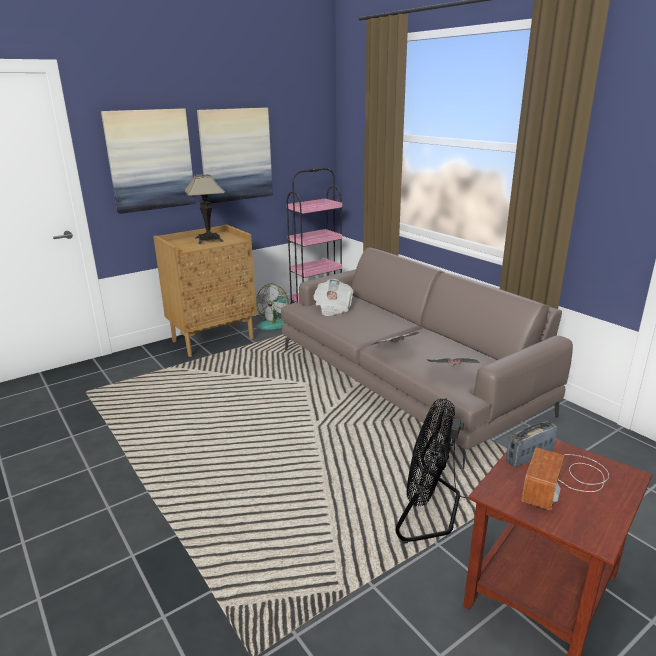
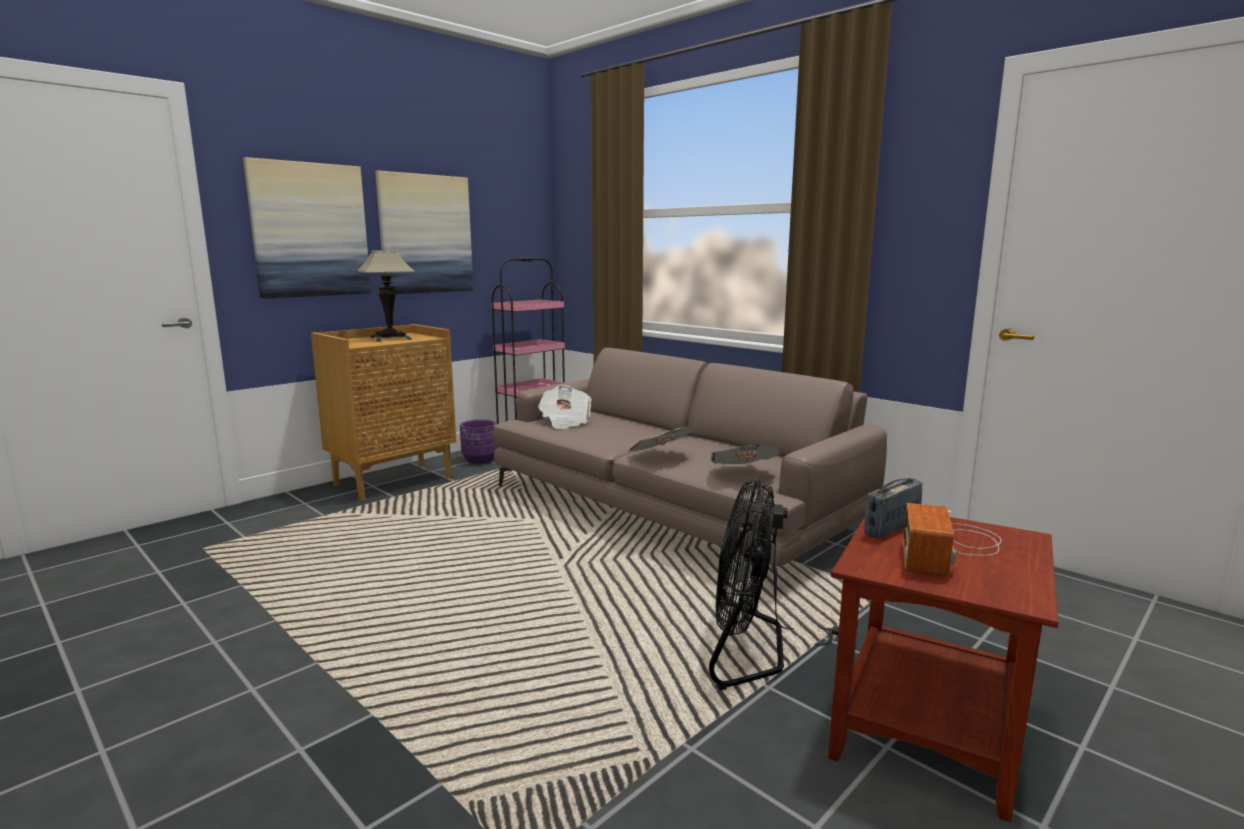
camera: 10 degrees left, 10 degrees down
(276, 323) = (480, 460): fan -> purple planter

